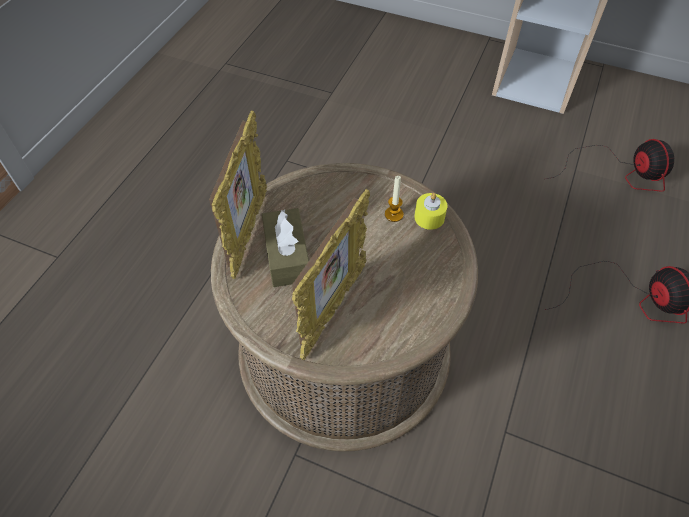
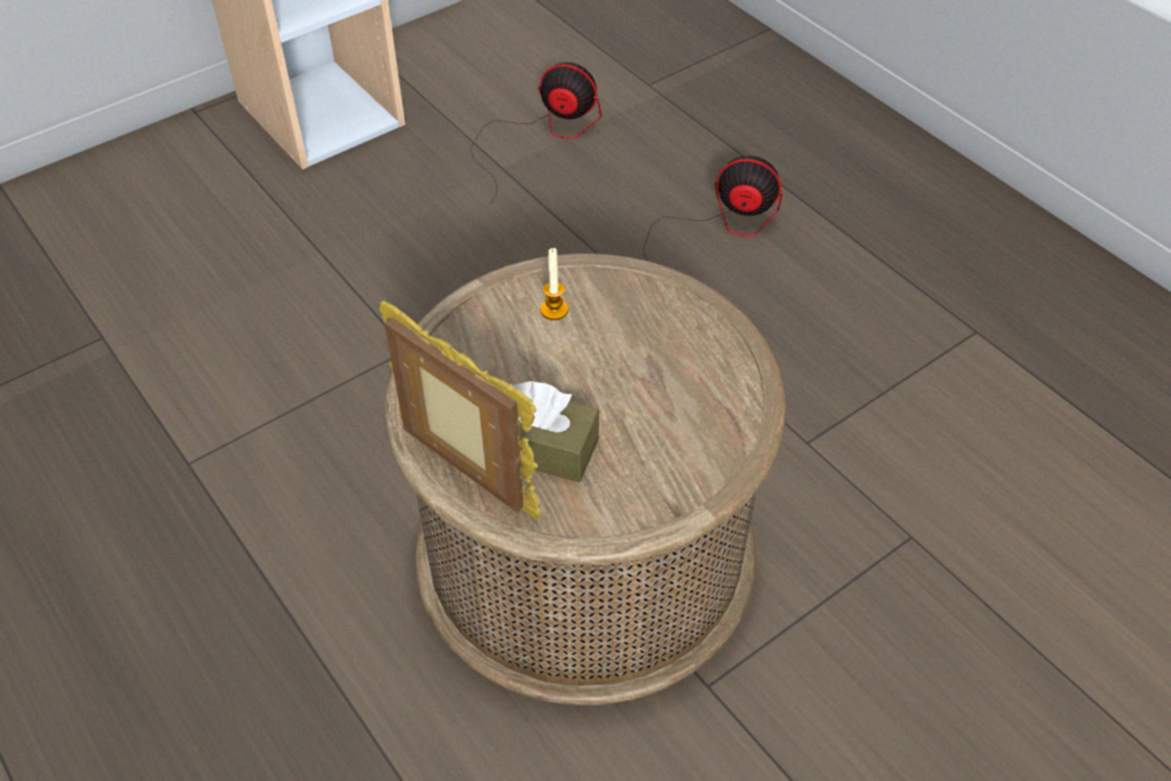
camera: 60 degrees left, 5 degrees down
(332, 309) = (659, 434): picture frame -> none
(429, 217) = (587, 279): yellow candle -> none

